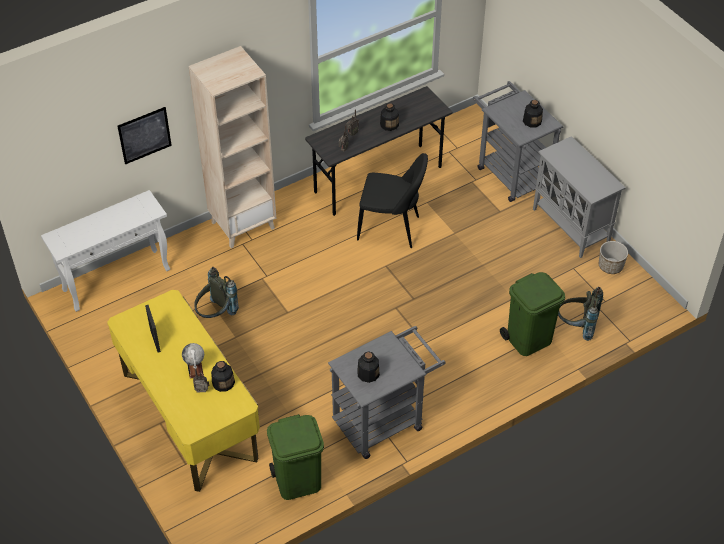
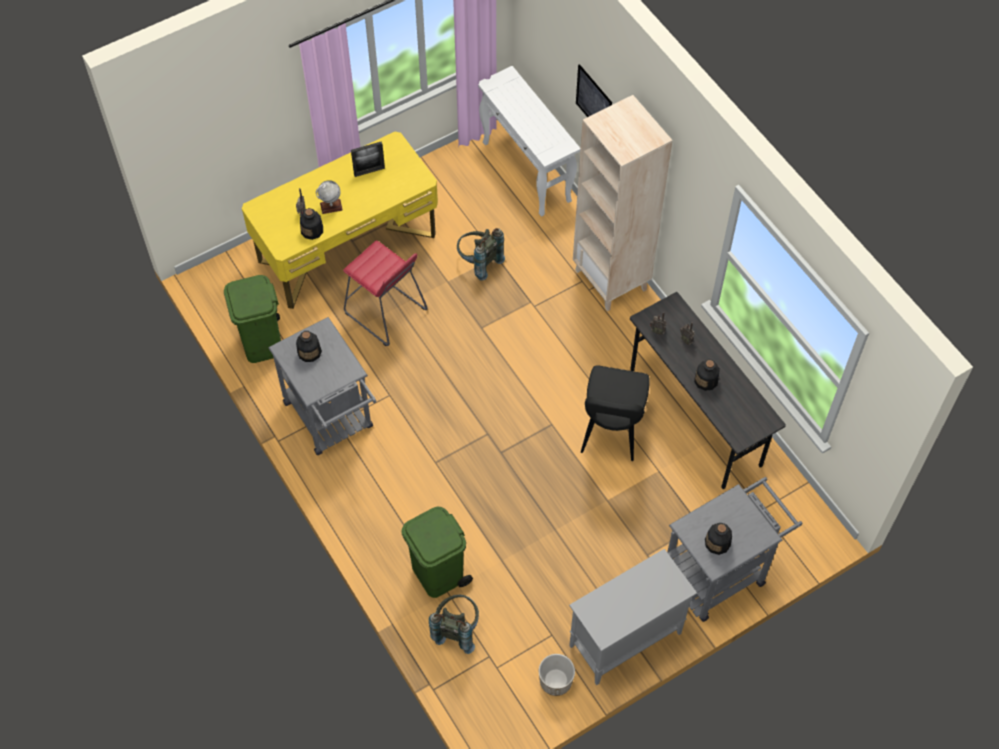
camera: 90 degrees right, 10 degrees up
(266, 383) = (385, 312): none -> red stool

